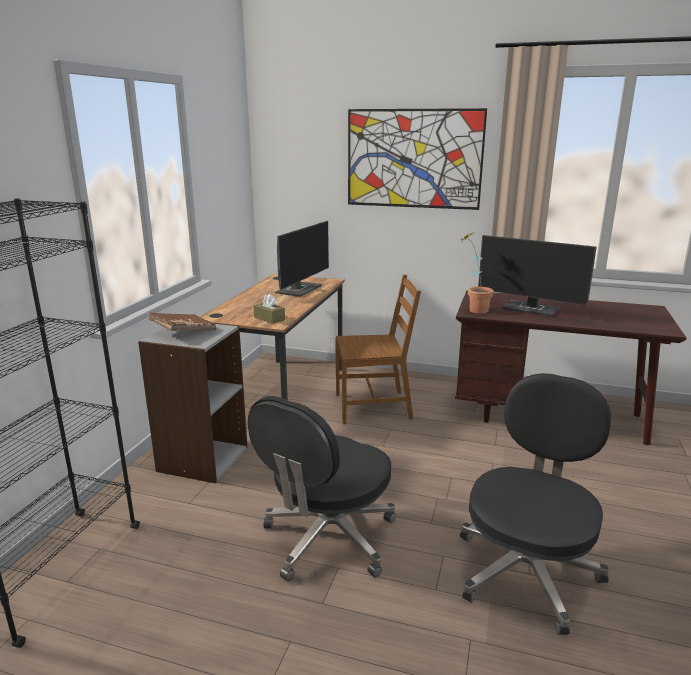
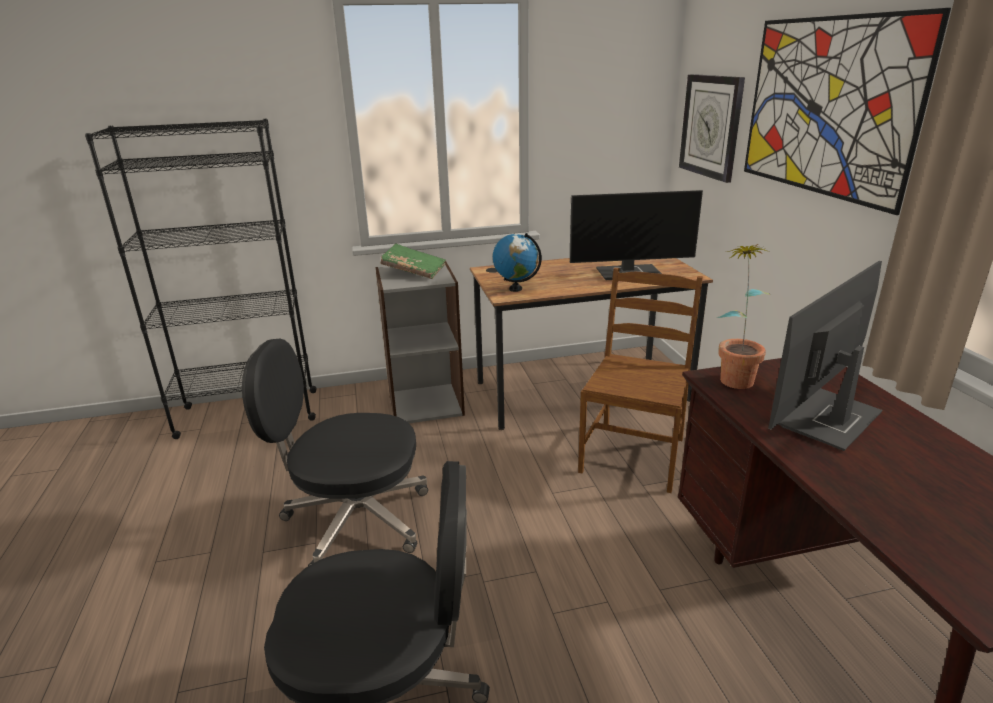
camera: 60 degrees right, 5 degrees up
(183, 332) = (414, 271): brown book -> green book
(269, 318) = (515, 289): brown tissue box -> globe
(302, 178) = (711, 126): none -> wall clock
(373, 406) = (633, 454): brown chair -> brown chair turned 120 degrees counterclockwise
(532, 309) = (829, 421): monitor -> monitor turned 45 degrees clockwise

